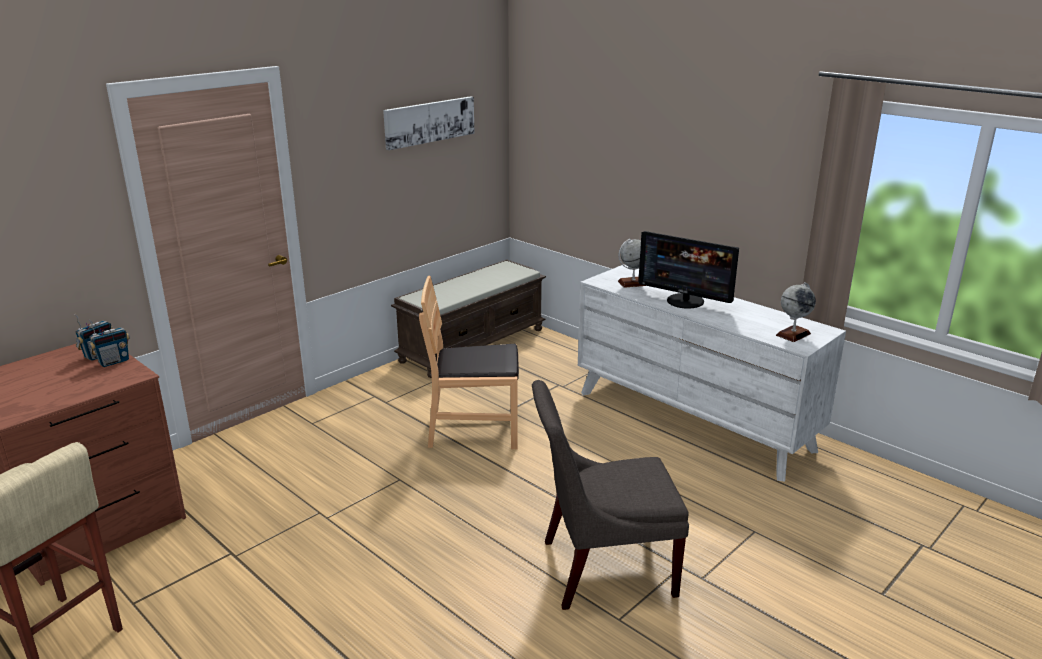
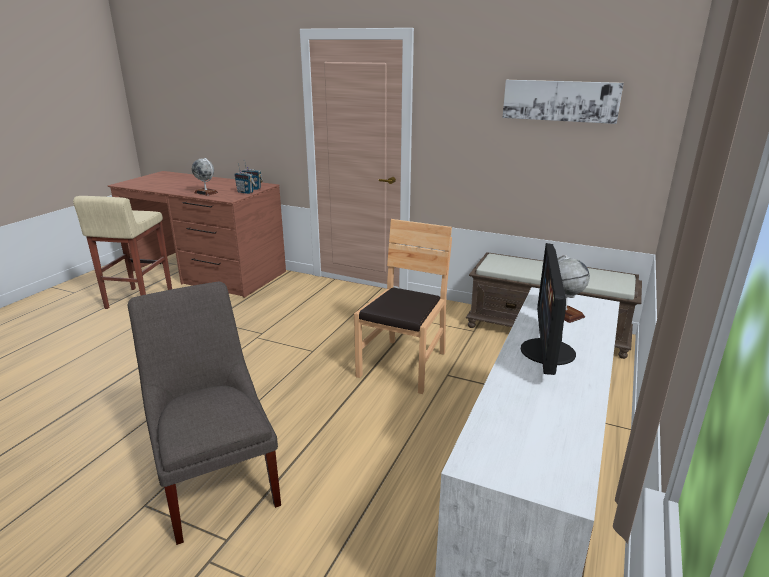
camera: 70 degrees right, 0 degrees up
(474, 429) = (403, 365): brown chair -> brown chair turned 45 degrees clockwise
(793, 334) = (516, 453): globe -> globe (206, 192)

